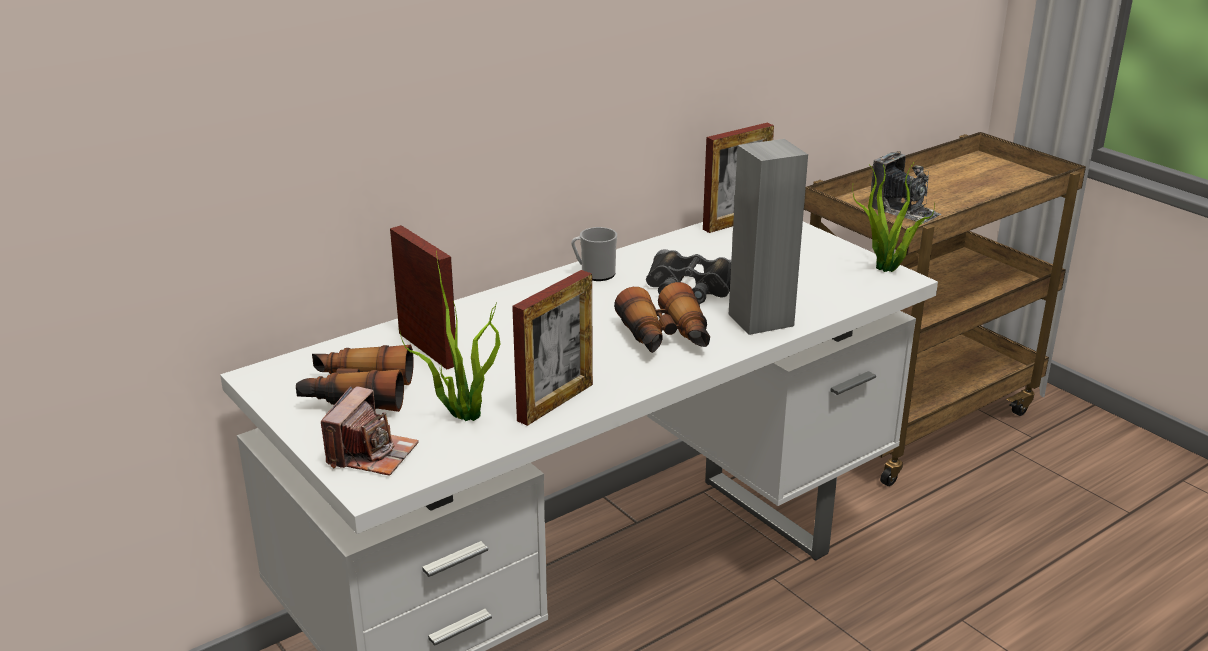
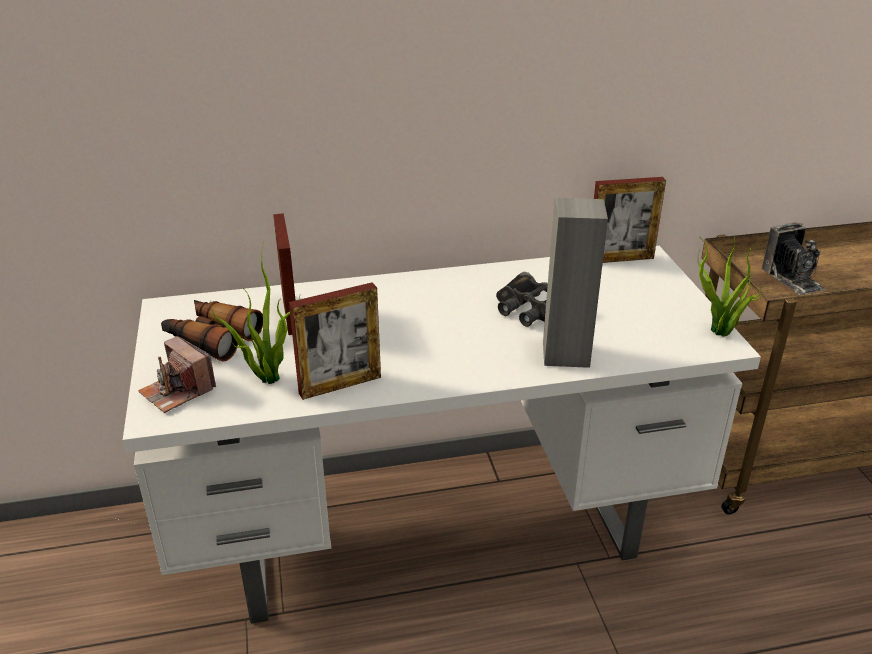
camera: 25 degrees right, 5 degrees up
(372, 454) = (177, 391): camera -> camera turned 90 degrees clockwise
(594, 274) = (466, 280): mug -> none
(666, 338) = (473, 351): binoculars -> none

